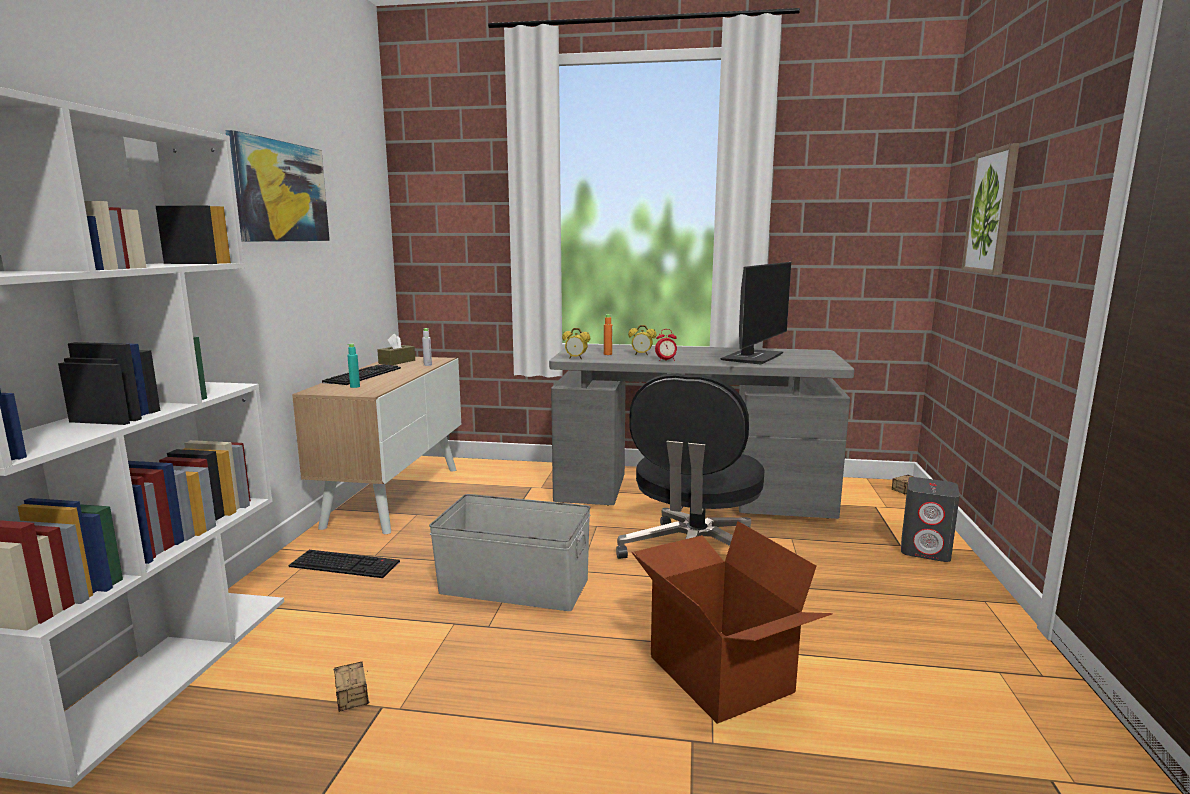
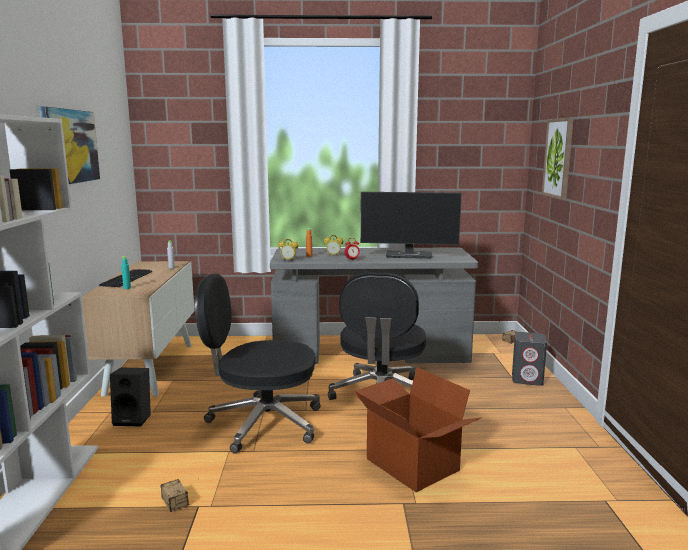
camera: 10 degrees left, 0 degrees up
(346, 564) = (134, 419): keyboard -> black speaker
(397, 362) = (145, 266): brown tissue box -> none
(514, 585) = (262, 423): grey storage box -> black office chair
(752, 357) = (410, 255): monitor -> monitor turned 75 degrees clockwise

